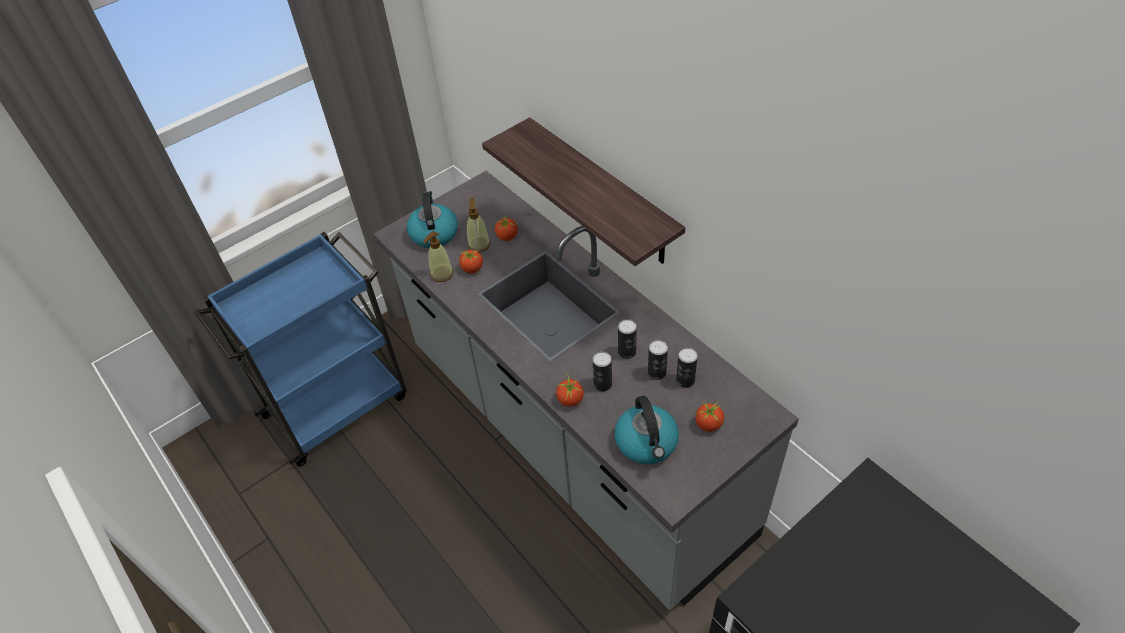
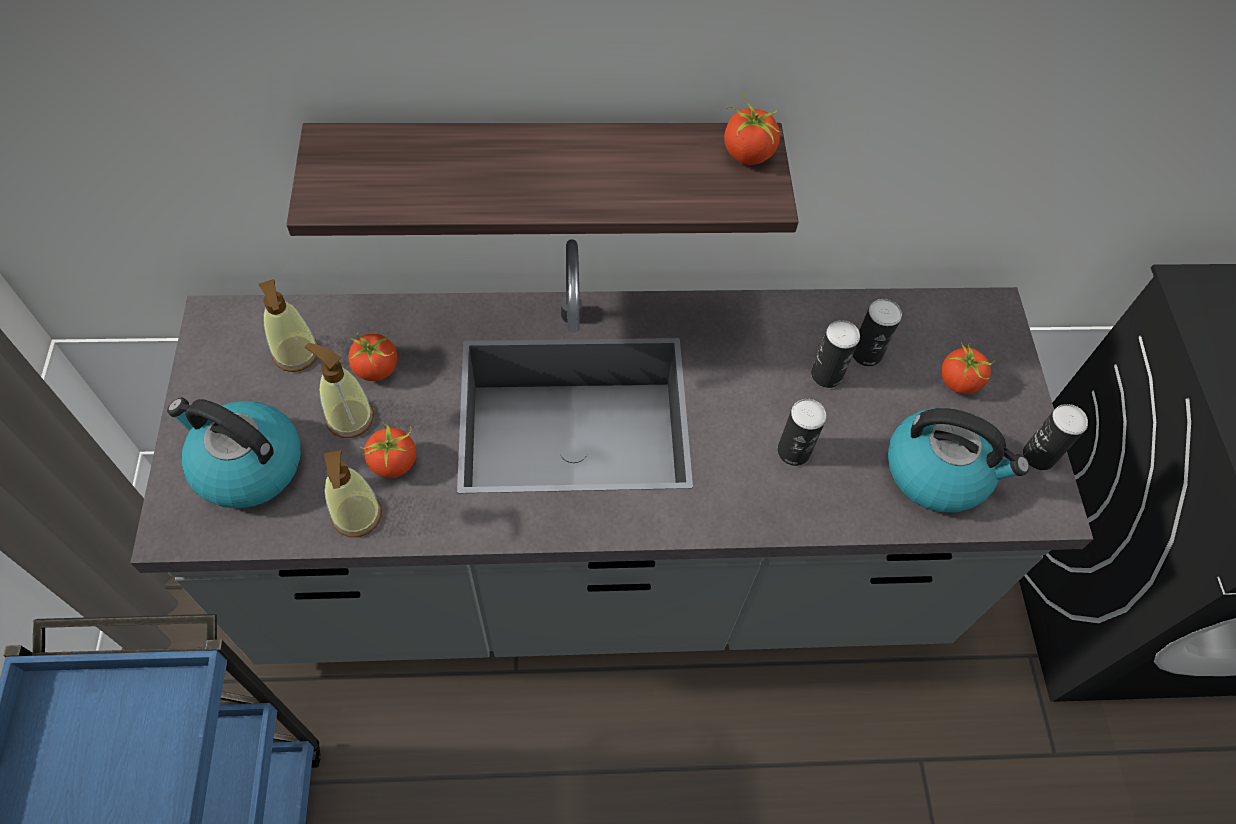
camera: 60 degrees left, 10 degrees up
(491, 212) = (296, 354): none -> soap dispenser
(570, 399) = (788, 511): tomato -> tomato (747, 154)
(627, 352) = (760, 382): can -> can (1038, 456)

